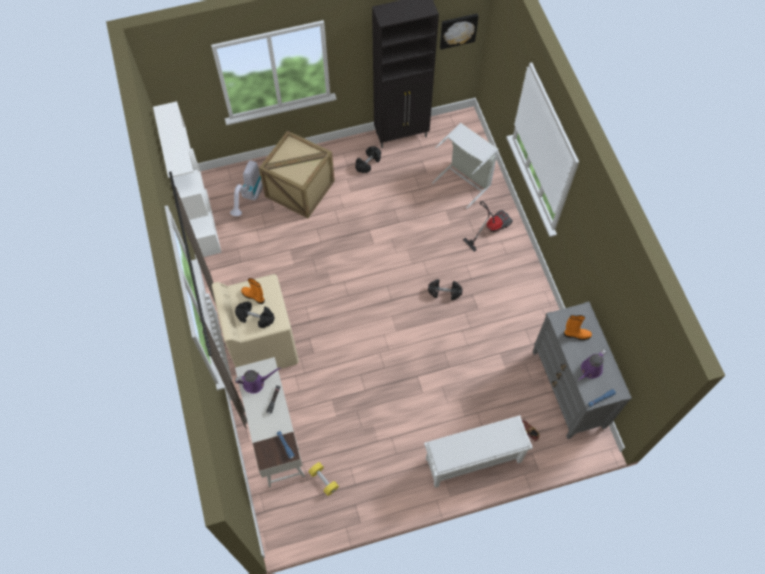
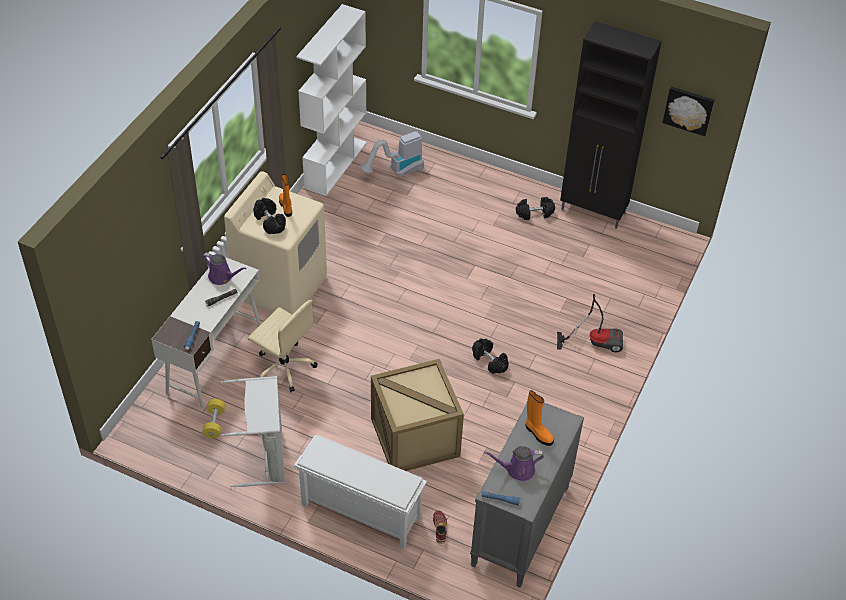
camera: 40 degrees right, 15 degrees down
(300, 189) = (447, 194): crate -> crate (414, 438)
(325, 402) = (284, 367): none -> beige office chair
(465, 180) = (615, 287): grey laundry basket -> grey laundry basket (265, 458)

